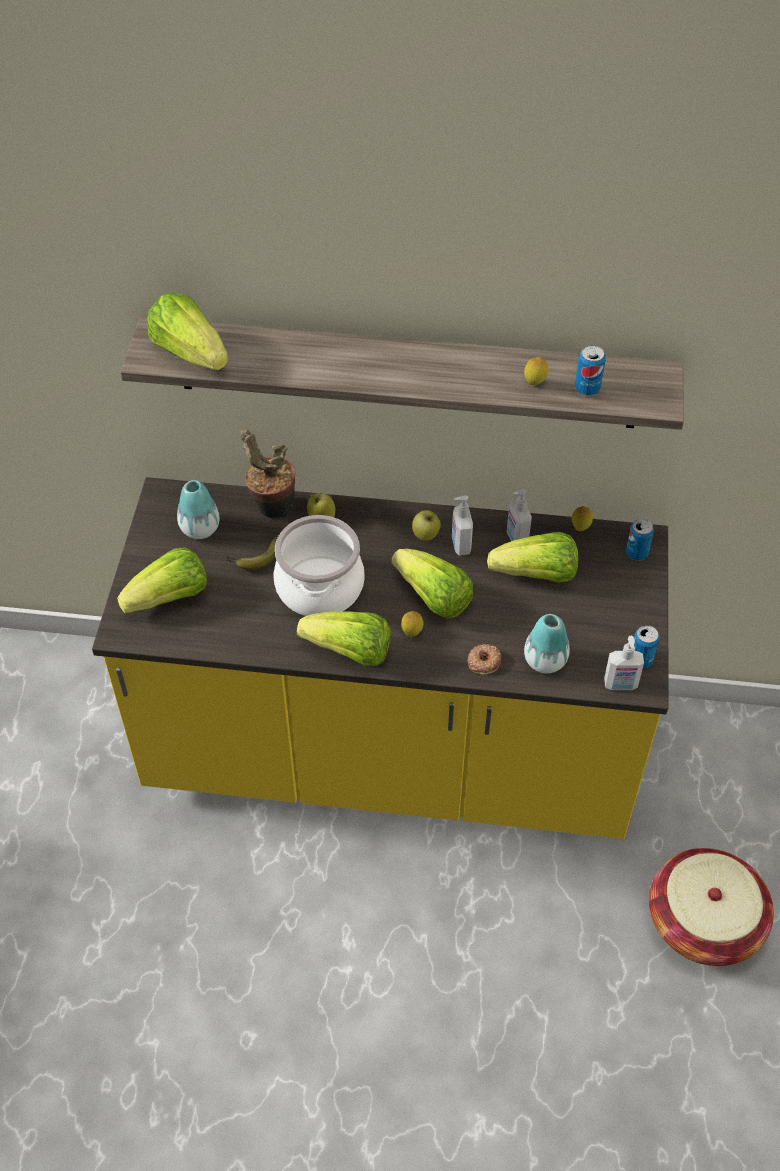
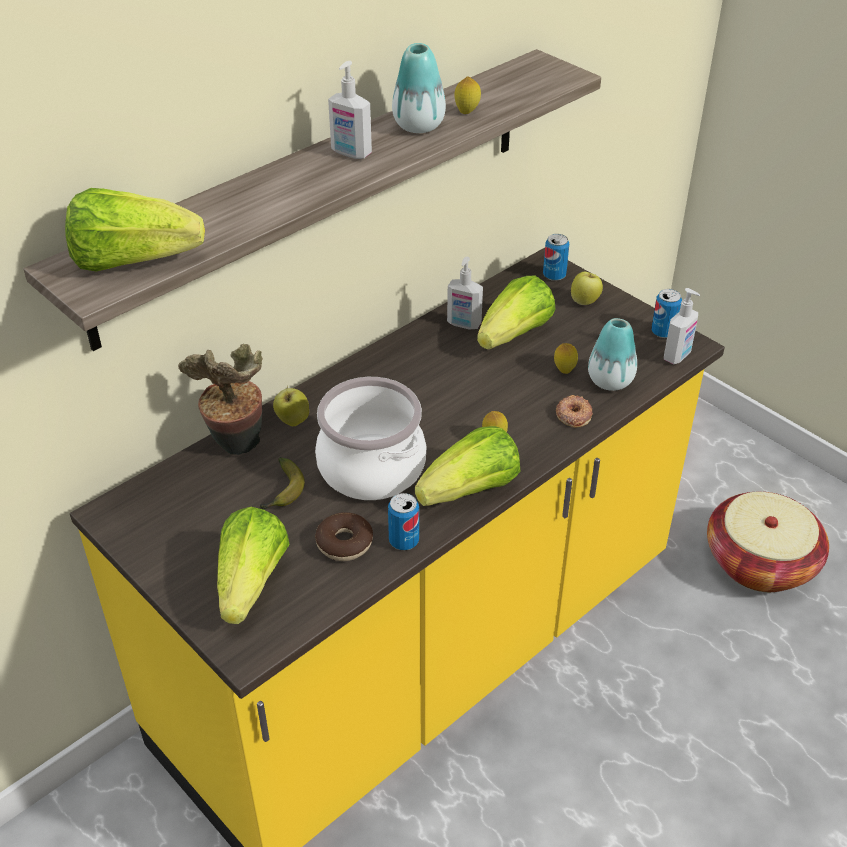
camera: 50 degrees left, 10 degrees down
(200, 528) = (193, 510): vase -> vase (418, 126)
(242, 618) = (344, 543): none -> donut
(426, 536) = (396, 371): apple -> apple (585, 302)
(433, 598) = (470, 405): lettuce -> none
(460, 545) = (431, 357): soap dispenser -> soap dispenser (350, 153)
(580, 528) = (494, 287): lemon -> lemon (564, 370)
(587, 388) = (507, 95): can -> can (404, 541)

